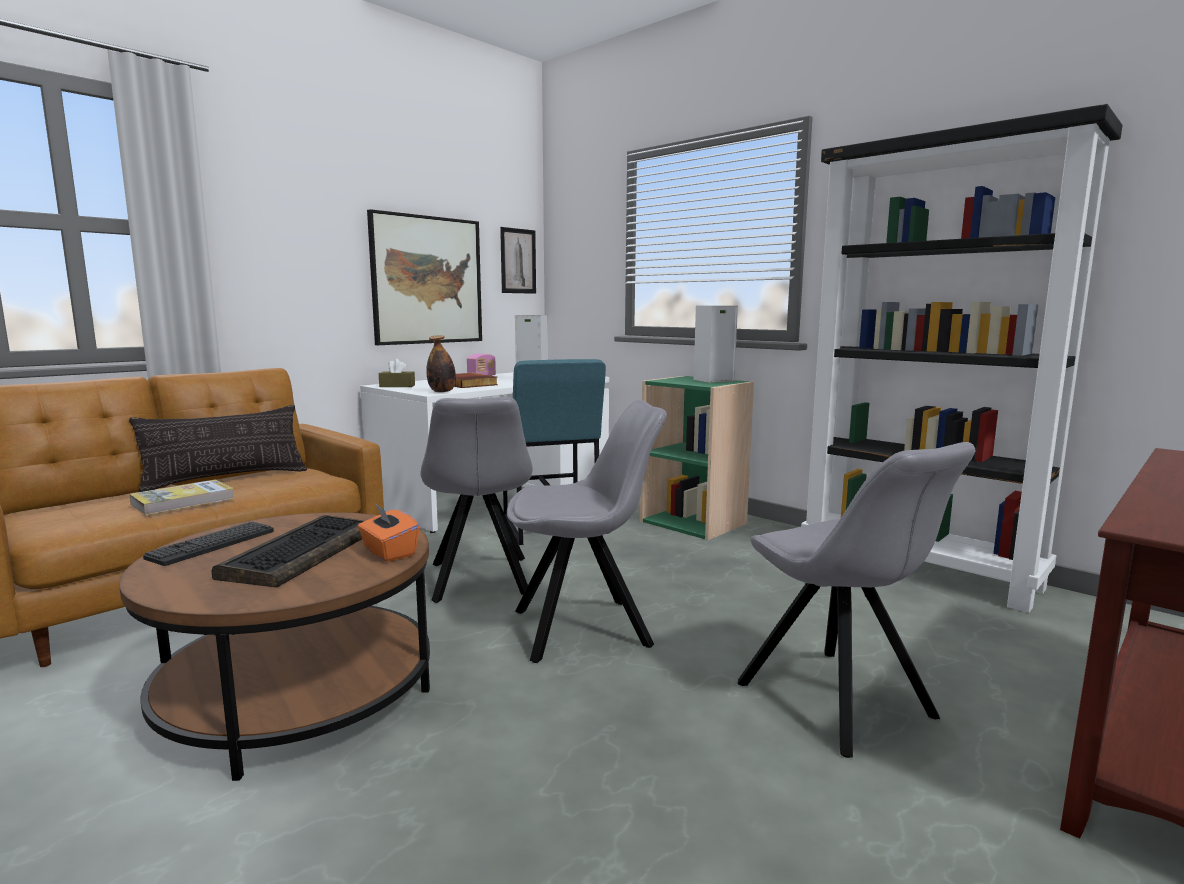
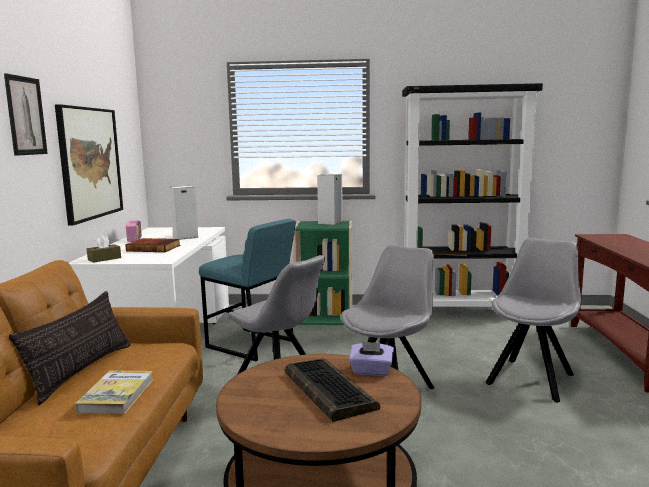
camera: 40 degrees left, 0 degrees up
(212, 544) = (256, 408): keyboard -> none
(388, 552) = (371, 371): orange tissue box -> purple tissue box
(442, 391) = (166, 258): bottle -> none
(518, 261) = (131, 140): picture -> picture (26, 116)
(836, 700) = (531, 379): grey chair -> grey chair turned 75 degrees counterclockwise

